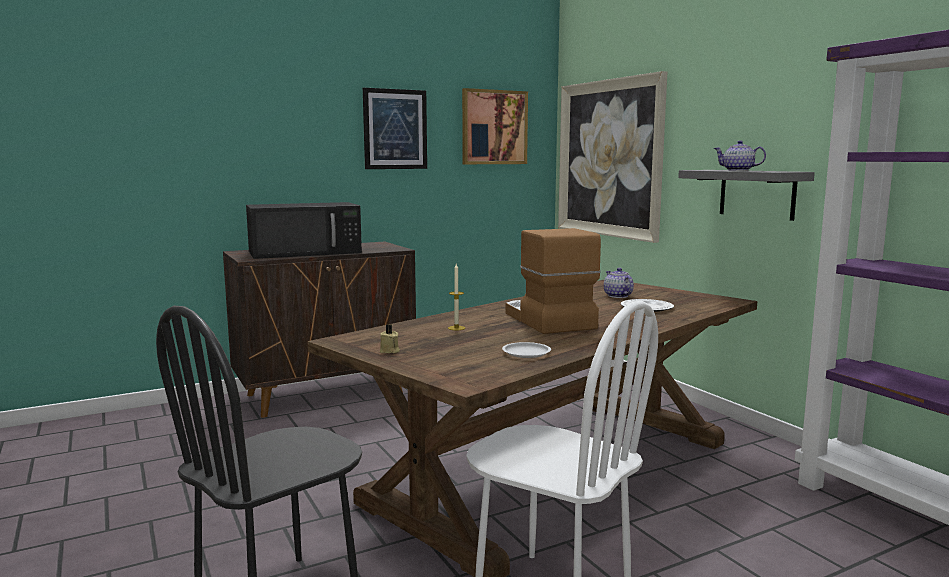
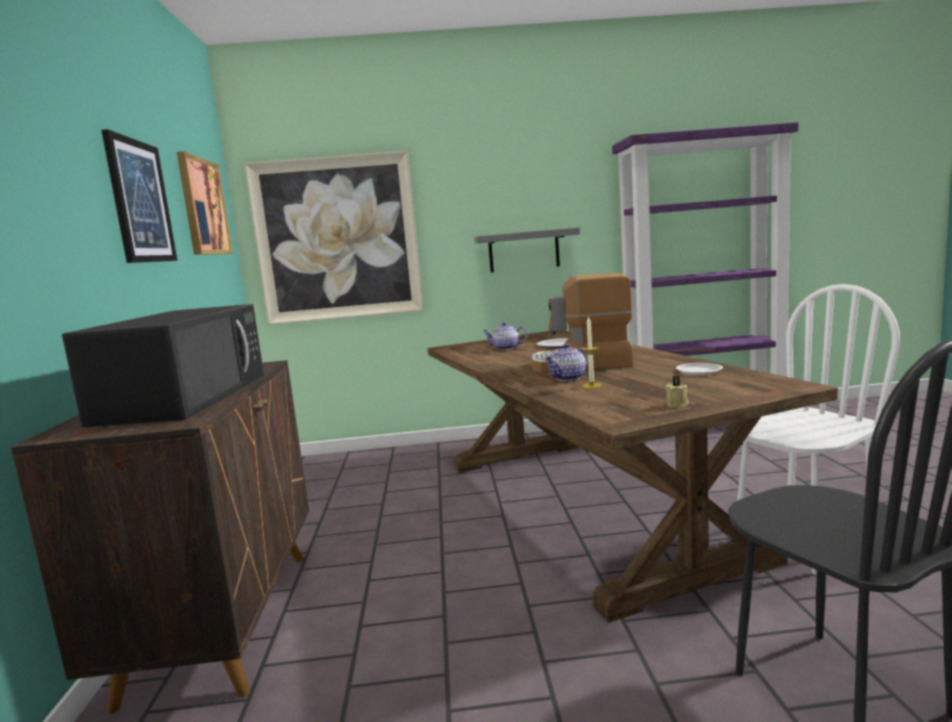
camera: 65 degrees left, 0 degrees up
(738, 170) = (525, 231): teapot -> teapot (568, 378)

